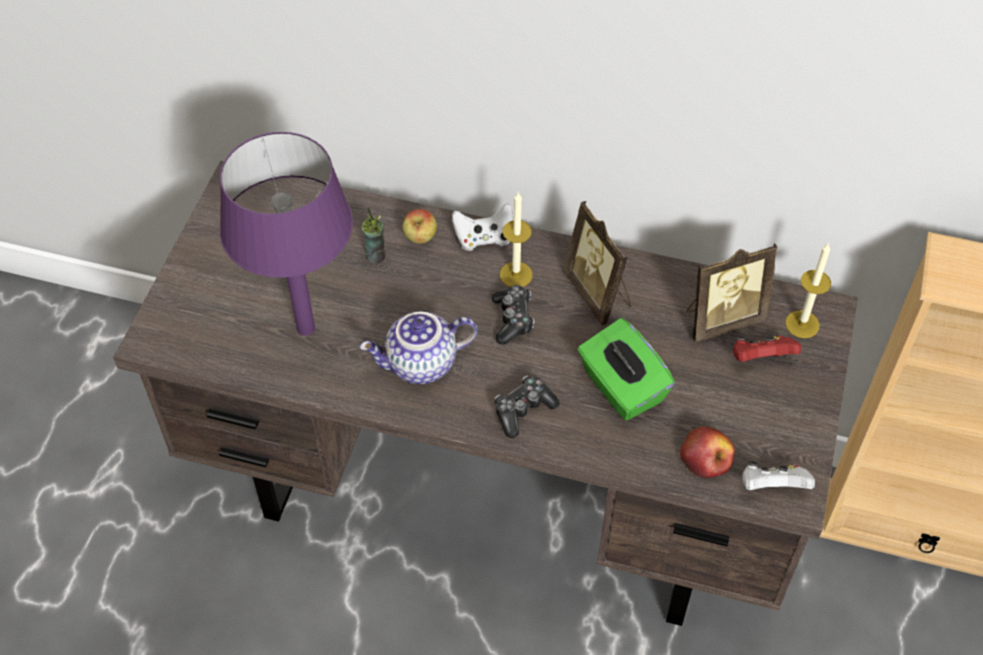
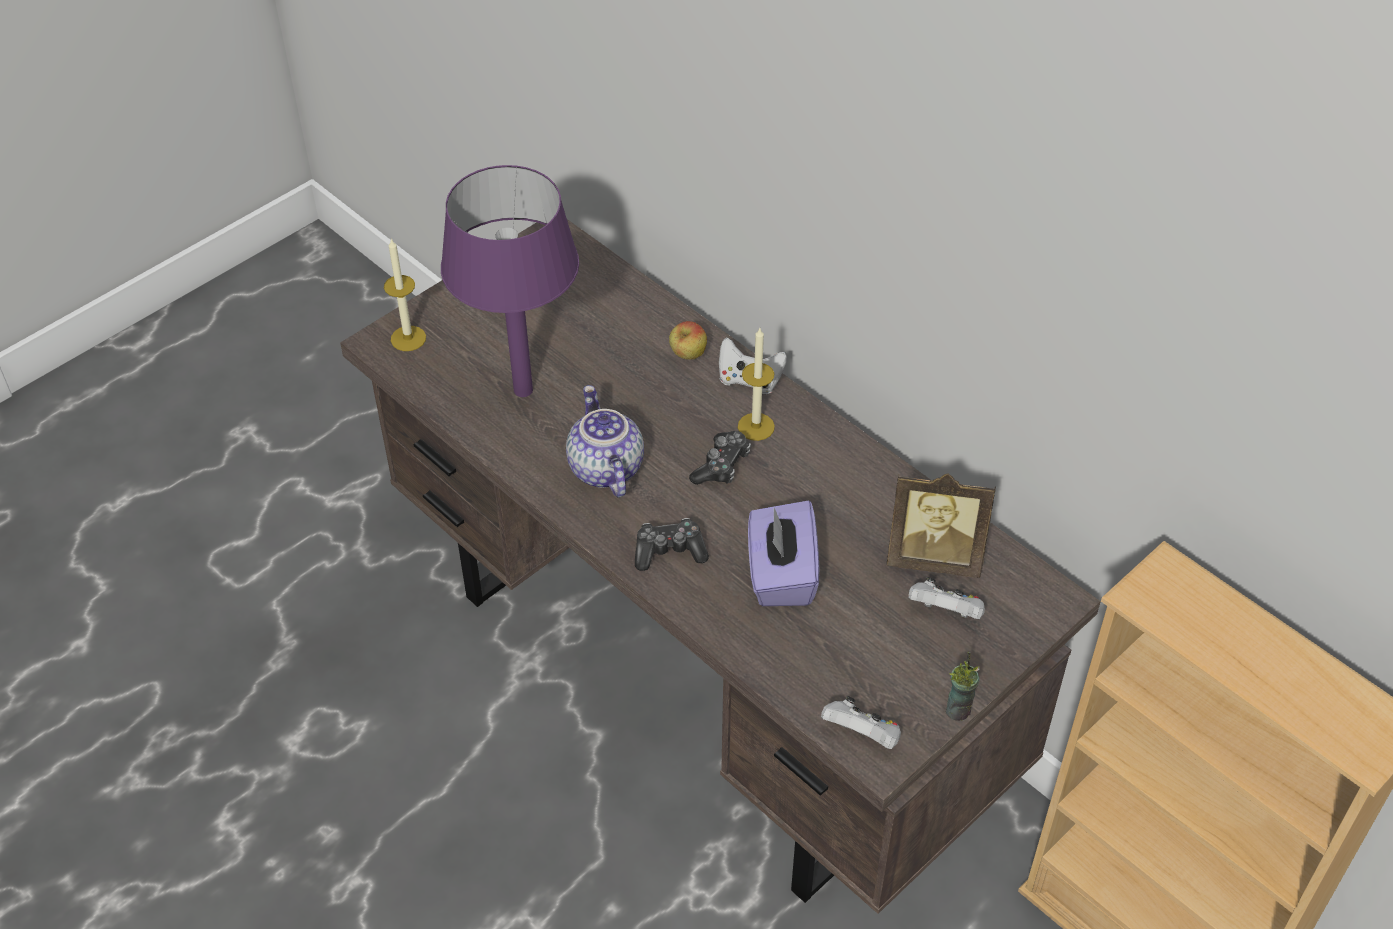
camera: 30 degrees right, 5 degrees down
(376, 256) = (634, 353): cup -> cup (958, 710)
(421, 365) = (603, 468): teapot -> teapot turned 60 degrees clockwise
(599, 294) = (825, 479): picture frame -> none
(621, 387) = (781, 575): green tissue box -> purple tissue box
(706, 458) = (815, 677): apple -> none
(760, 359) = (945, 613): red game controller -> white game controller
(802, 324) = (1017, 600): candle -> candle (408, 338)

